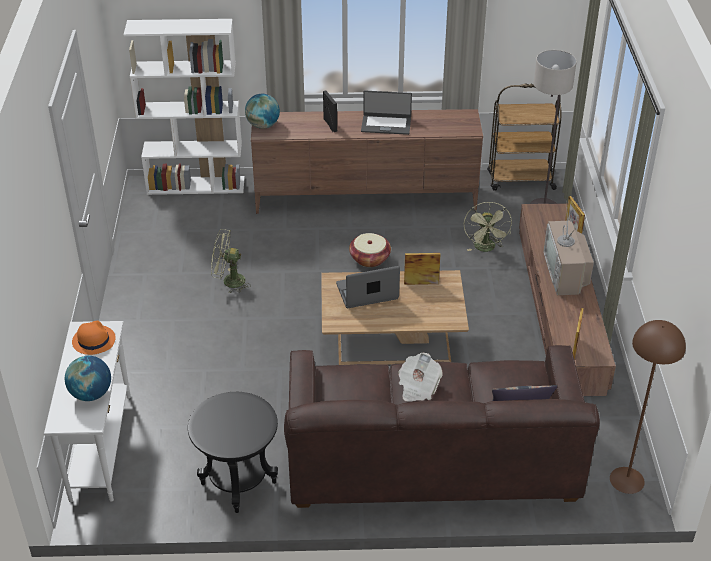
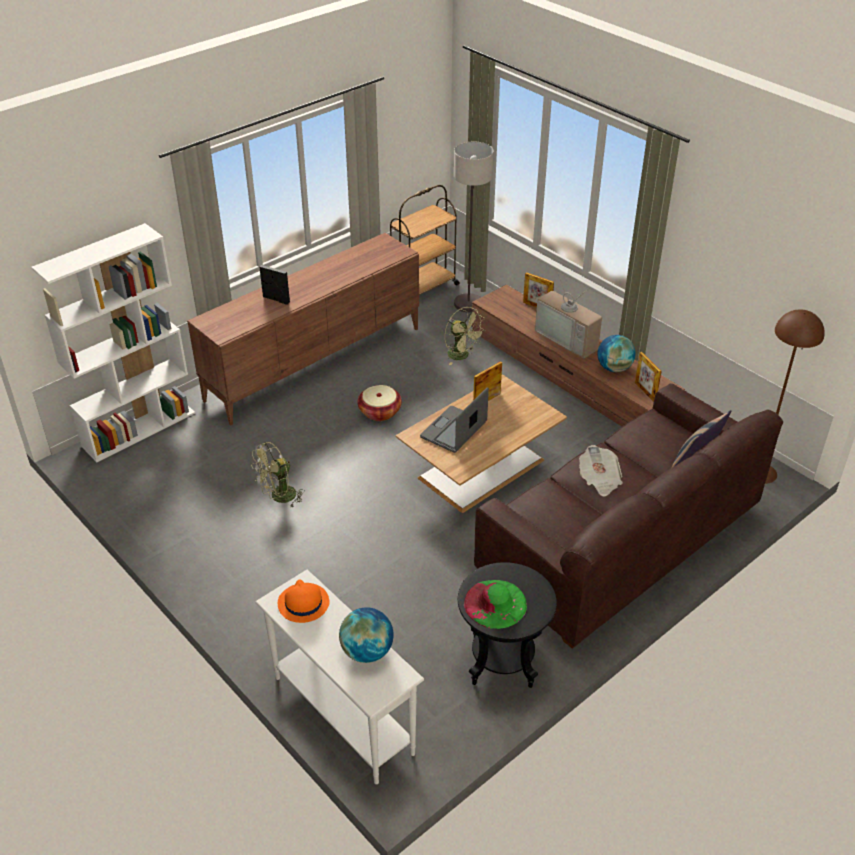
camera: 40 degrees left, 0 degrees up
(220, 421) = (495, 603): none -> green hat
(263, 125) = (213, 327): globe -> globe (614, 368)
(386, 124) = (325, 278): laptop -> none

